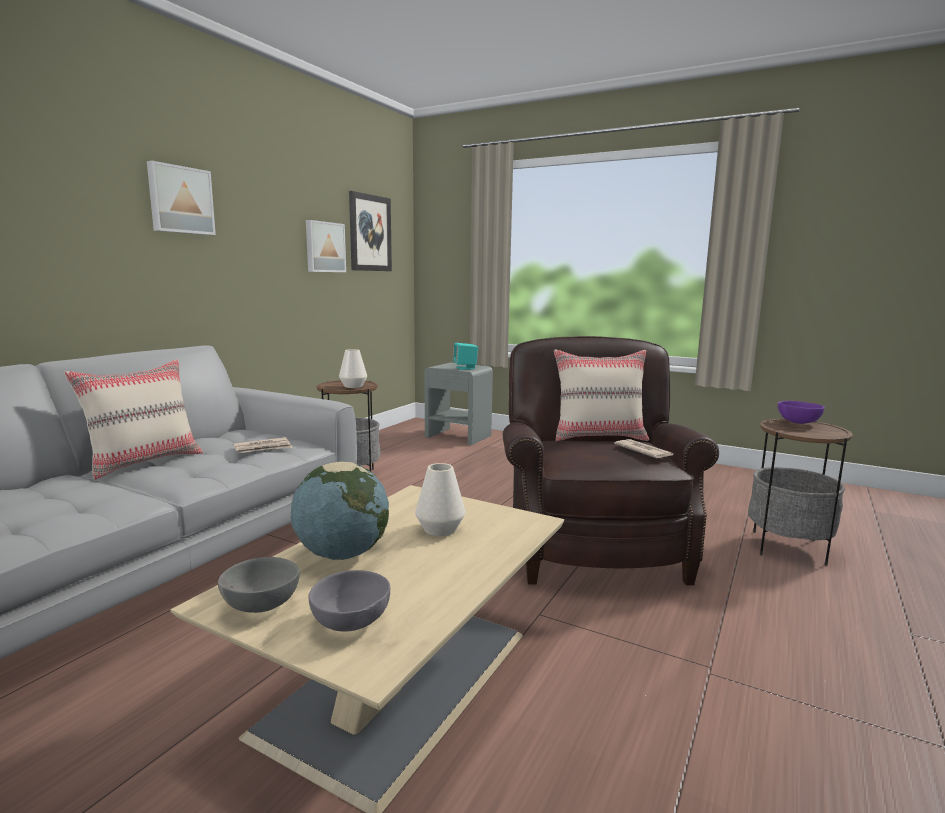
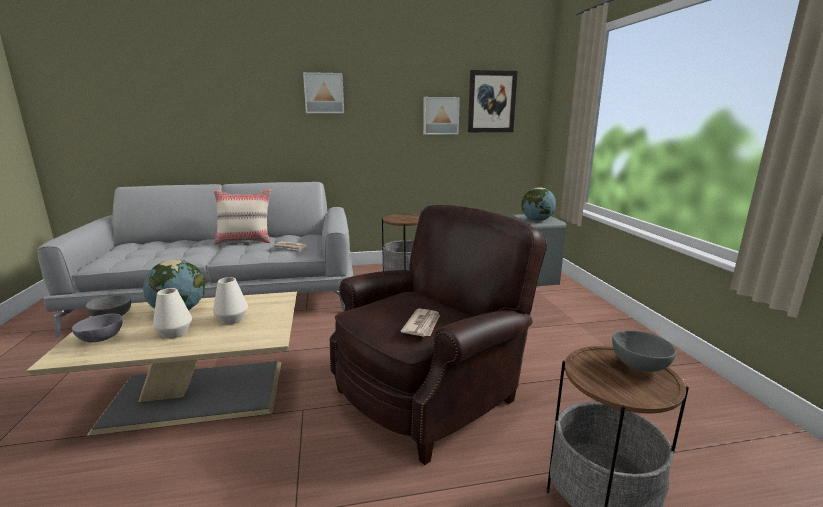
camera: 50 degrees right, 5 degrees up
(353, 386) = (402, 220): white vase -> white vase (175, 333)
(465, 368) = (537, 220): turquoise speaker -> globe
(599, 437) = (447, 302): beige pillow -> none
(796, 422) = (638, 365): purple bowl -> grey bowl

